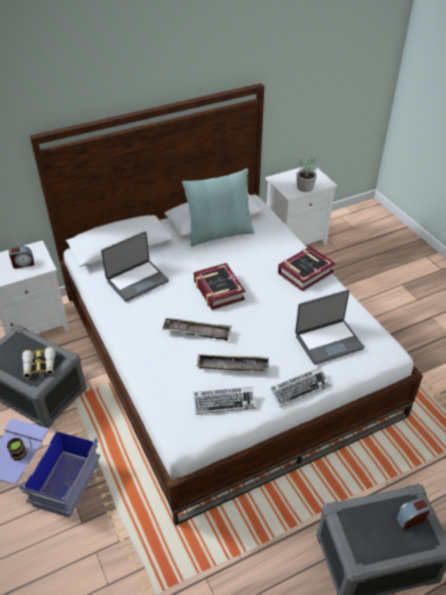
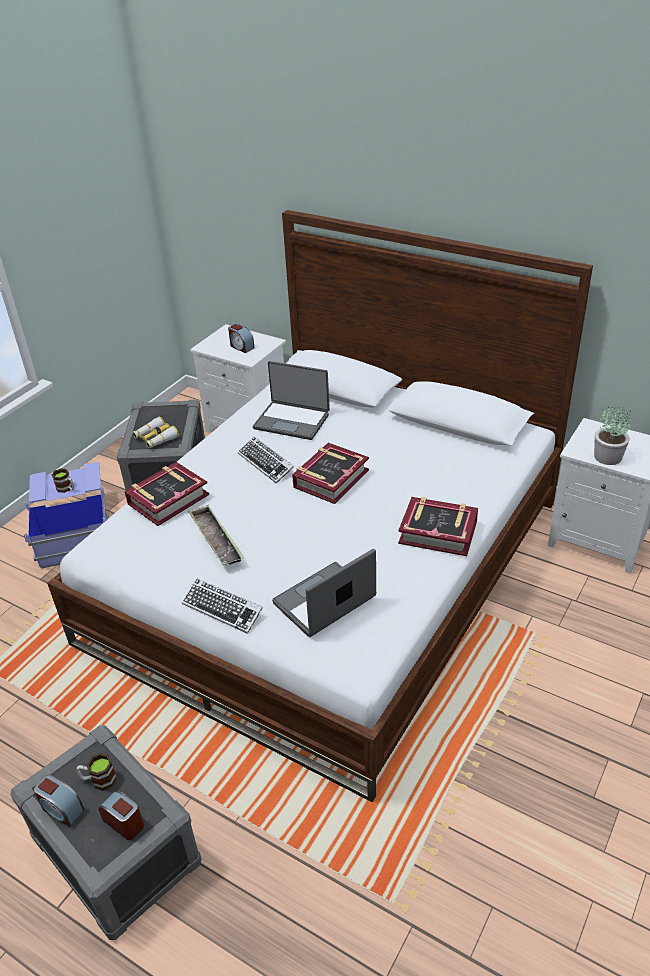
camera: 60 degrees right, 5 degrees down
(165, 374) = (168, 499): none -> book
(197, 332) = (248, 492): tray -> none
(219, 233) = (435, 436): pillow -> none
(224, 402) = (157, 557): keyboard -> keyboard (266, 463)
(328, 341) = (325, 602): laptop -> laptop turned 105 degrees clockwise
(370, 522) = (99, 780): none -> mug
(383, 550) = (62, 809): none -> alarm clock

